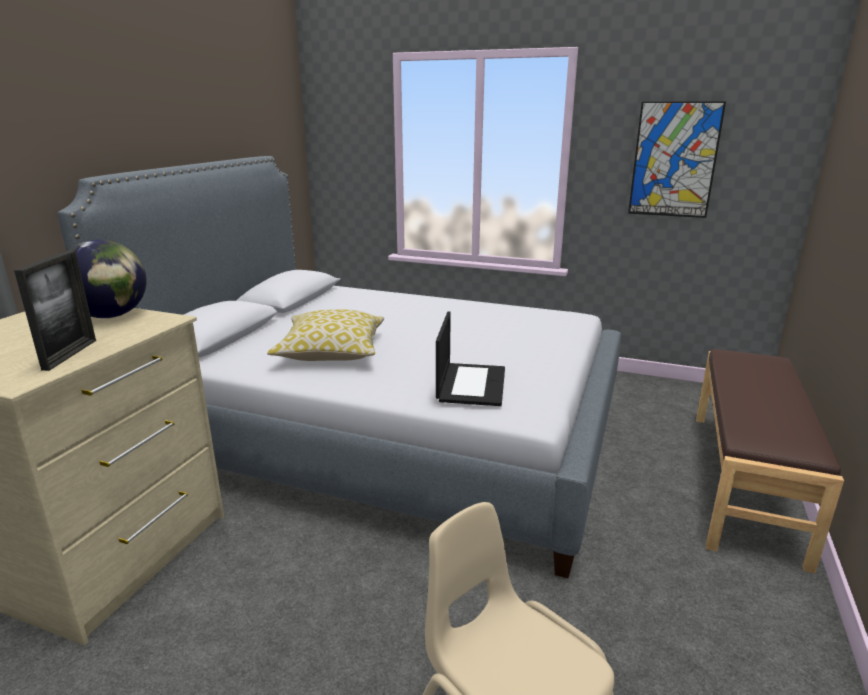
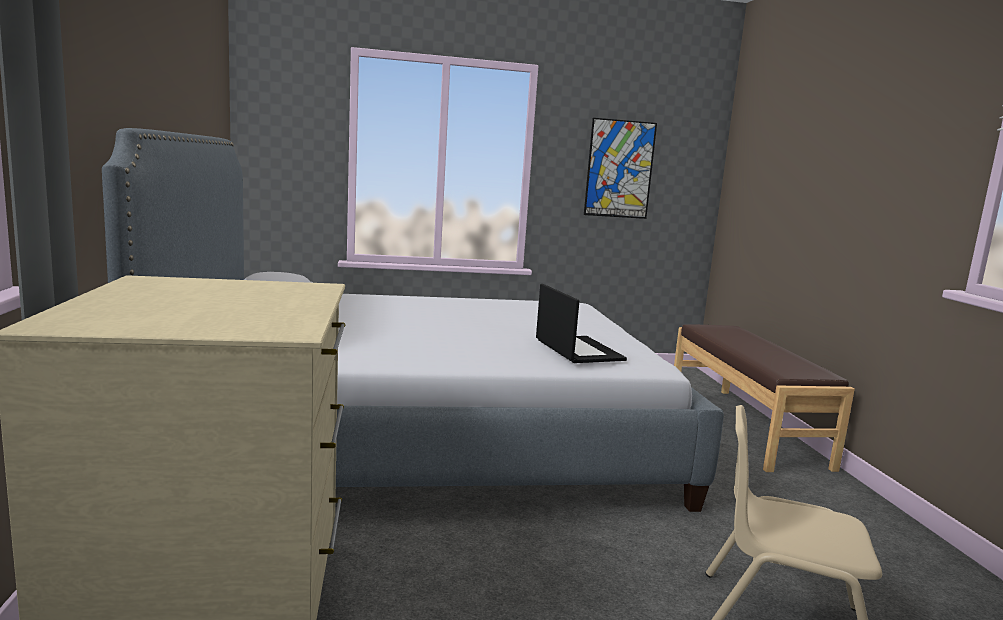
camera: 30 degrees left, 10 degrees down
(70, 354) = (288, 312): picture frame -> none
(111, 316) = (241, 285): globe -> none
(331, 351) = (402, 340): pillow -> none

